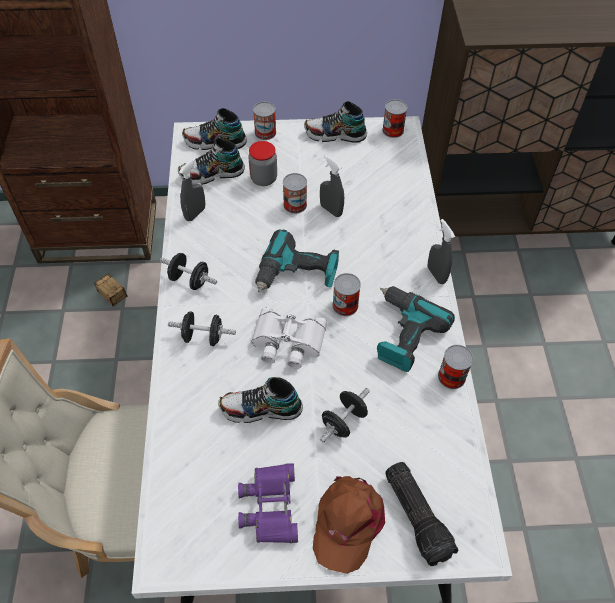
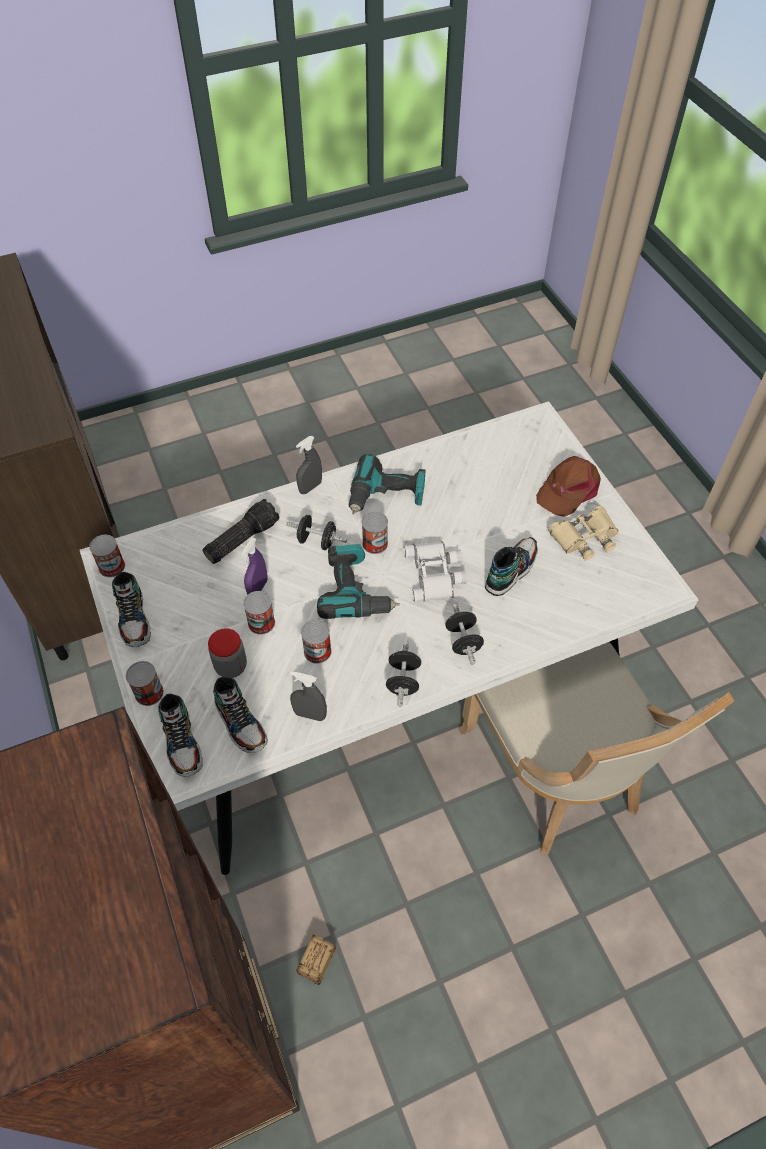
camera: 110 degrees left, 0 degrees up
(261, 409) = (510, 571): shoe -> shoe turned 120 degrees counterclockwise
(271, 506) = (584, 537): purple binoculars -> beige binoculars
(331, 210) = (258, 588): grey spray bottle -> purple spray bottle
(344, 421) = (490, 513): black dumbbell -> black dumbbell (317, 541)
(347, 523) = (568, 490): brown cap -> brown cap turned 135 degrees clockwise
(418, 516) = (539, 453): flashlight -> flashlight (241, 538)
(451, 376) = (413, 457): can -> can (317, 651)

